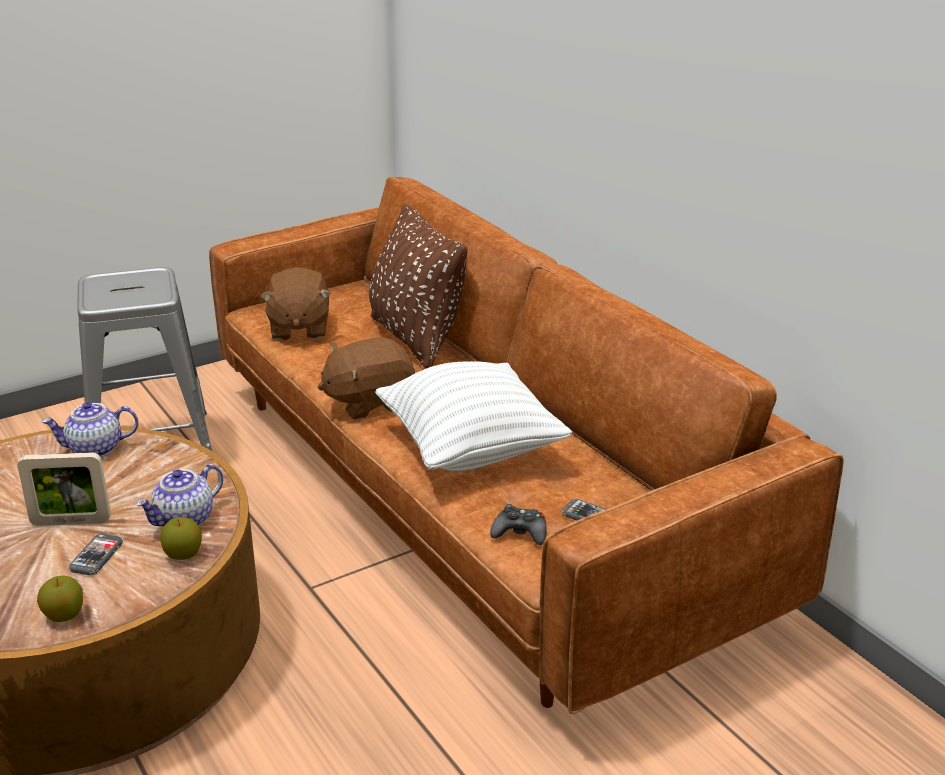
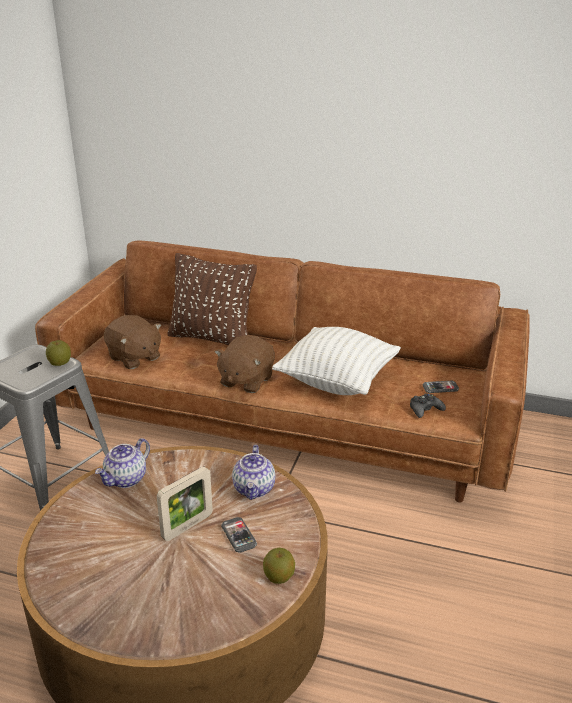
camera: 40 degrees left, 0 degrees up
(183, 555) = (287, 507): apple -> apple (60, 363)

